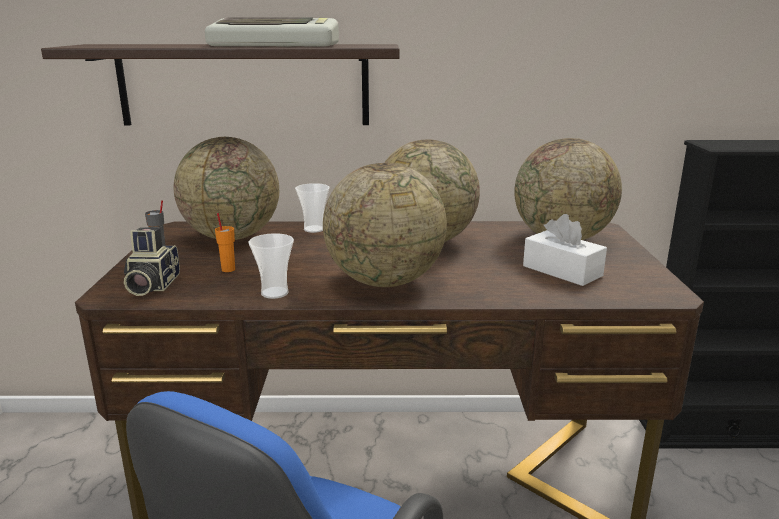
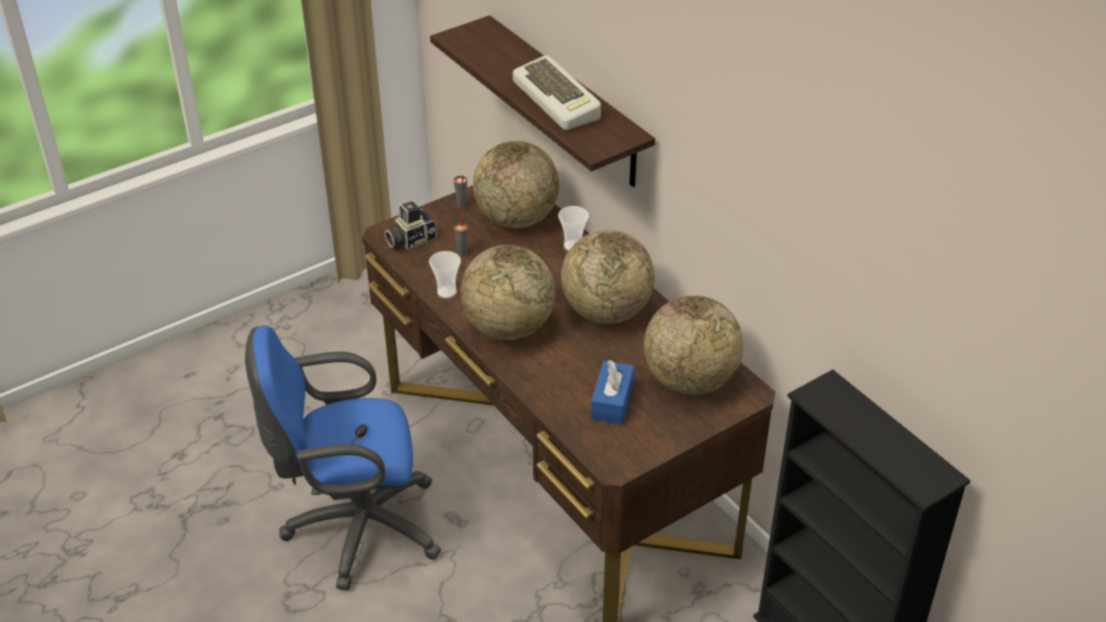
camera: 55 degrees right, 20 degrees up
(228, 269) = (462, 252): orange cup -> grey cup
(562, 271) = (612, 401): white tissue box -> blue tissue box

